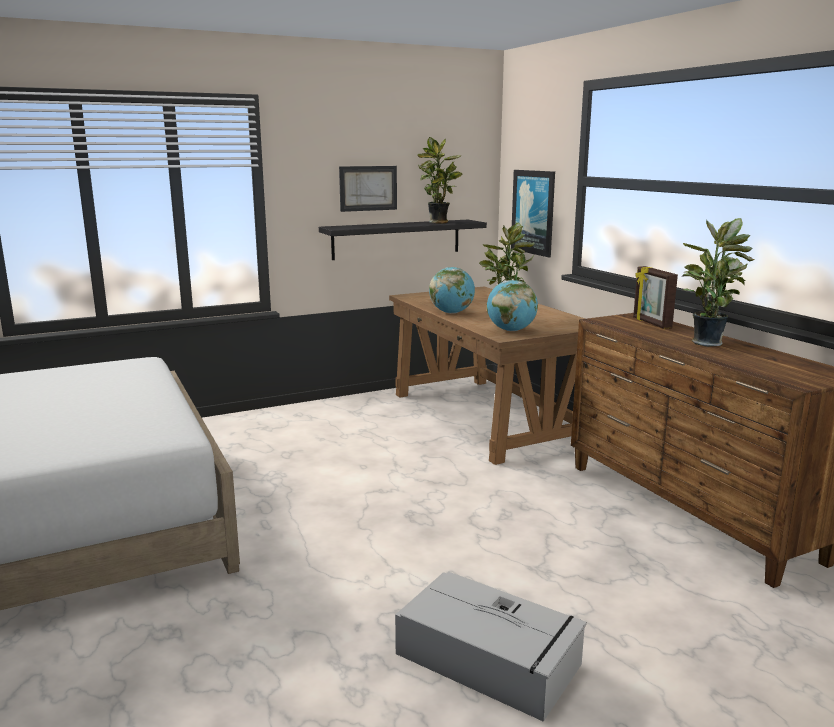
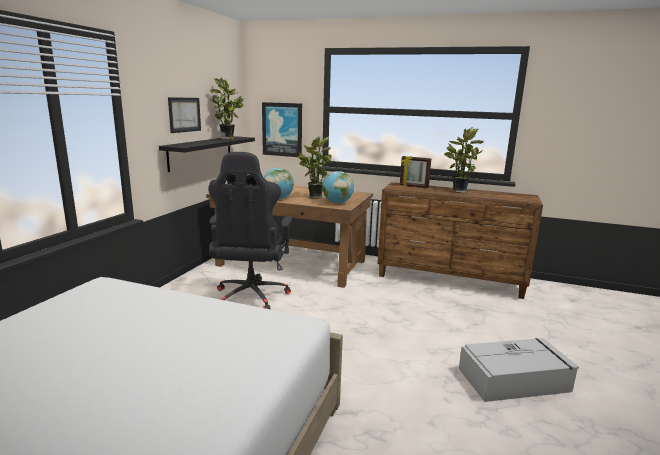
camera: 45 degrees left, 0 degrees up
(372, 437) = (251, 296): none -> black office chair

